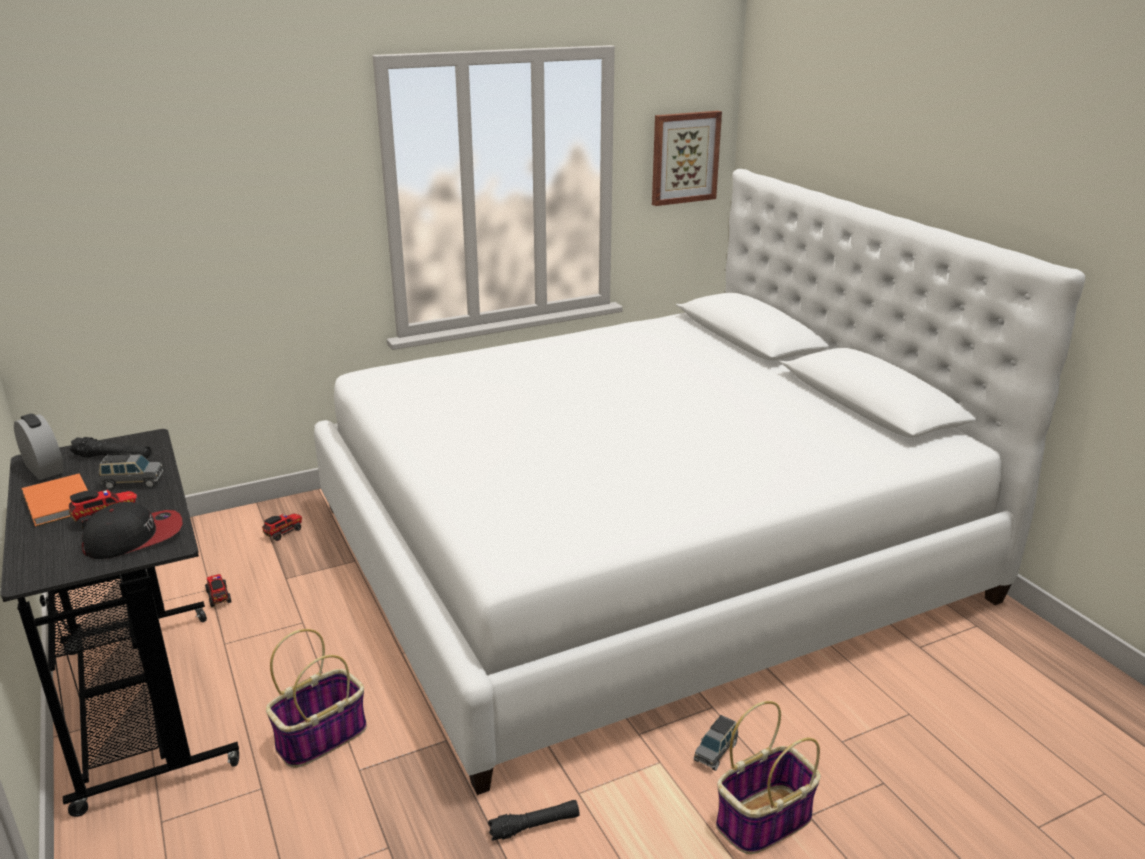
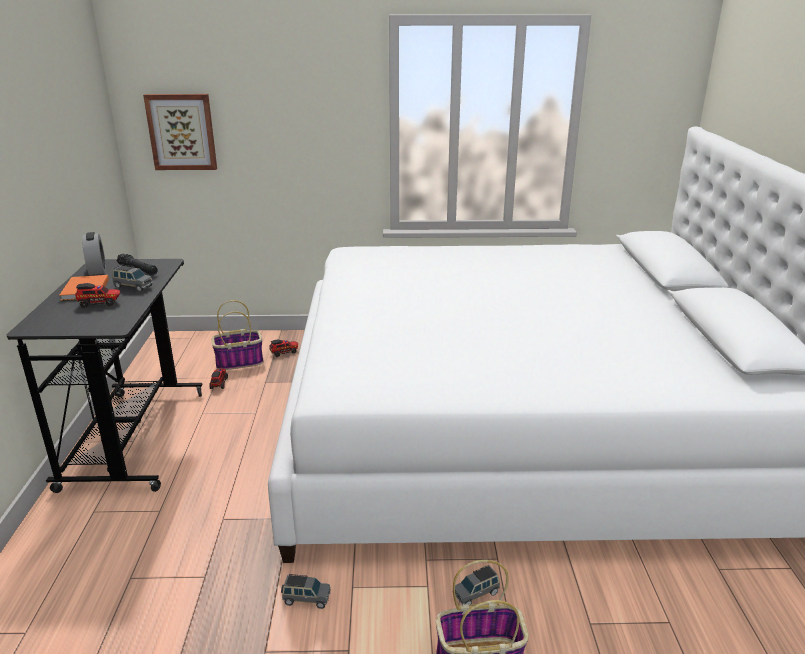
camera: 25 degrees right, 0 degrees up
(134, 537) = (102, 318): cap -> none
(322, 736) = (216, 489): basket -> basket (240, 362)
(534, 826) = (306, 599): black flashlight -> grey toy car
(684, 157) = (649, 114): picture -> picture (182, 132)

